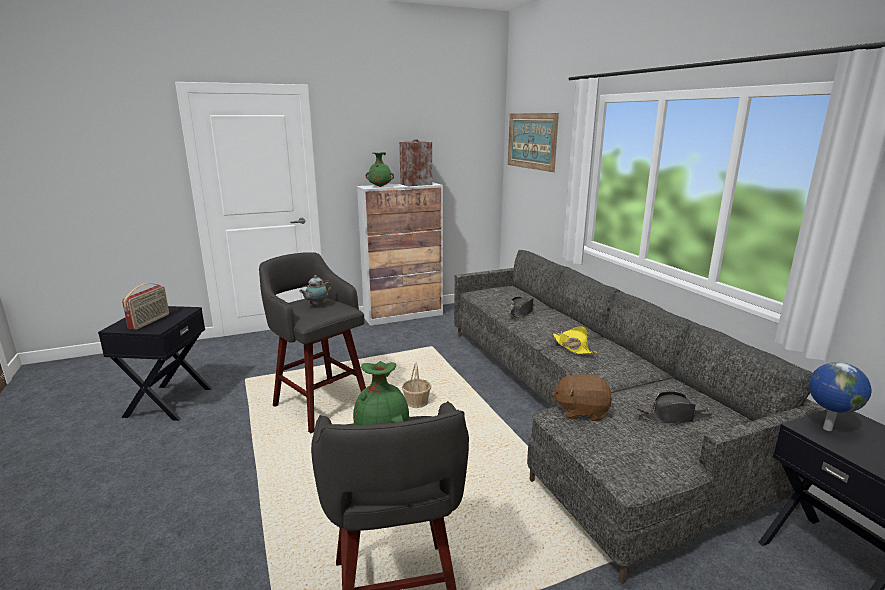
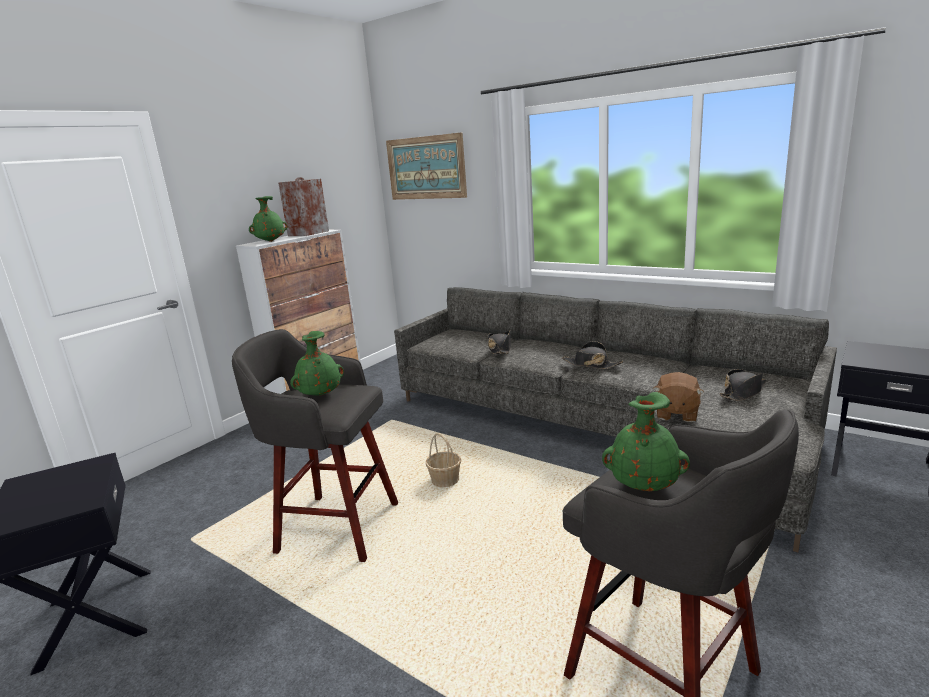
camera: 30 degrees left, 0 degrees up
(150, 321) = (54, 497): radio -> none
(316, 305) = (320, 394): teapot -> green vase
(573, 347) = (591, 364): yellow hat -> black hat
(581, 411) = (676, 413): brown plush toy -> brown plush toy turned 45 degrees counterclockwise
(826, 428) = (868, 358): globe -> none

